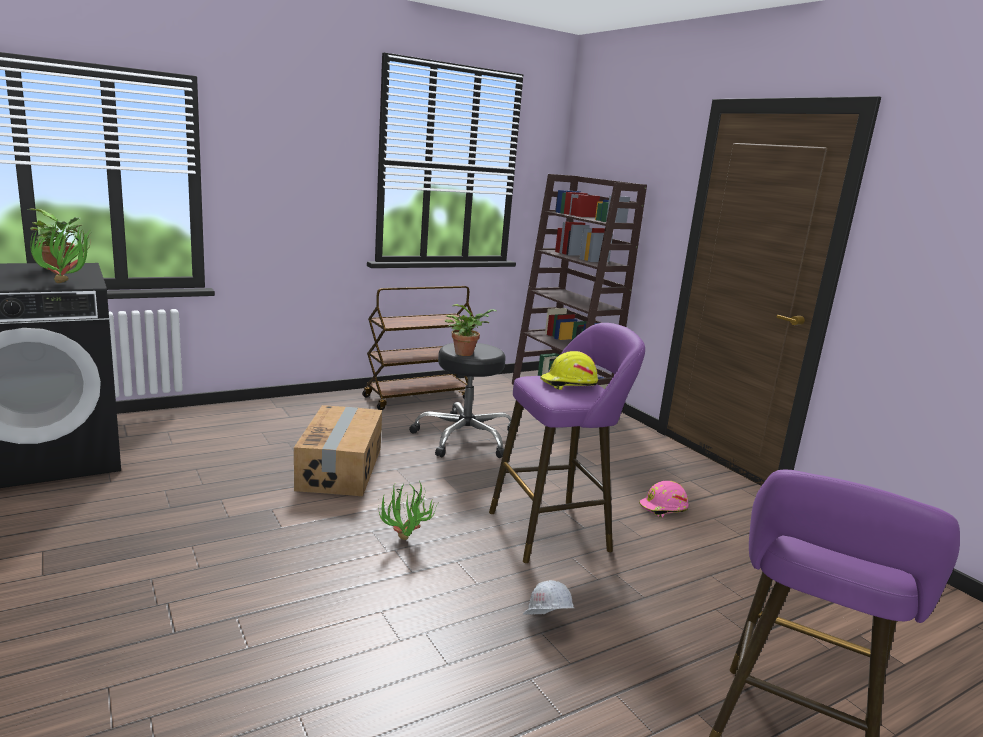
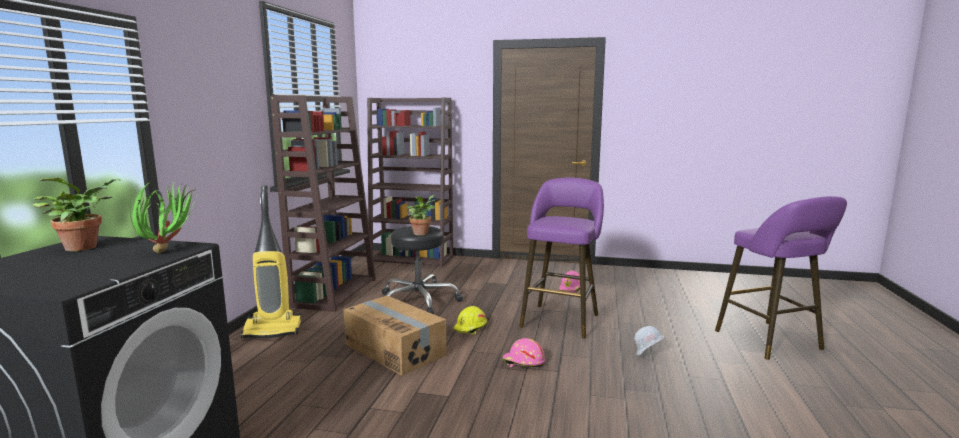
camera: 45 degrees left, 5 degrees down
(306, 407) = (273, 330): none -> vacuum cleaner
(405, 543) = (523, 362): potted plant -> pink hard hat
(418, 397) = (334, 292): brown cart -> brown bookcase
(568, 384) = (563, 219): yellow hard hat -> yellow hard hat (470, 328)

